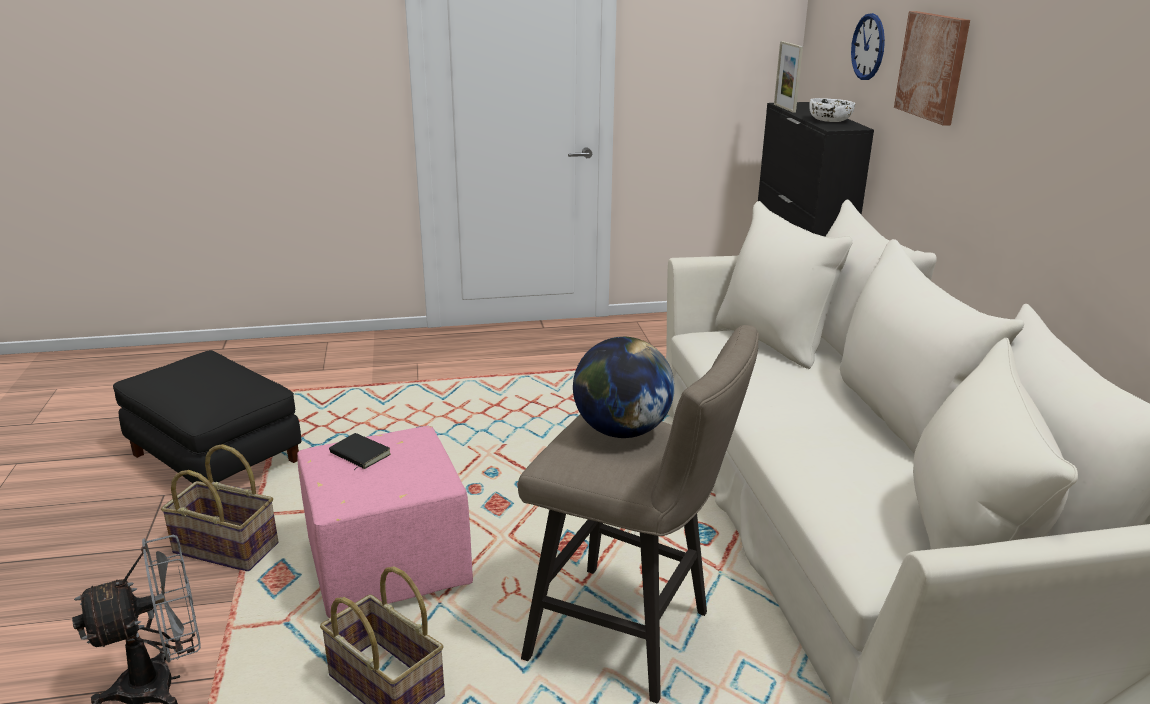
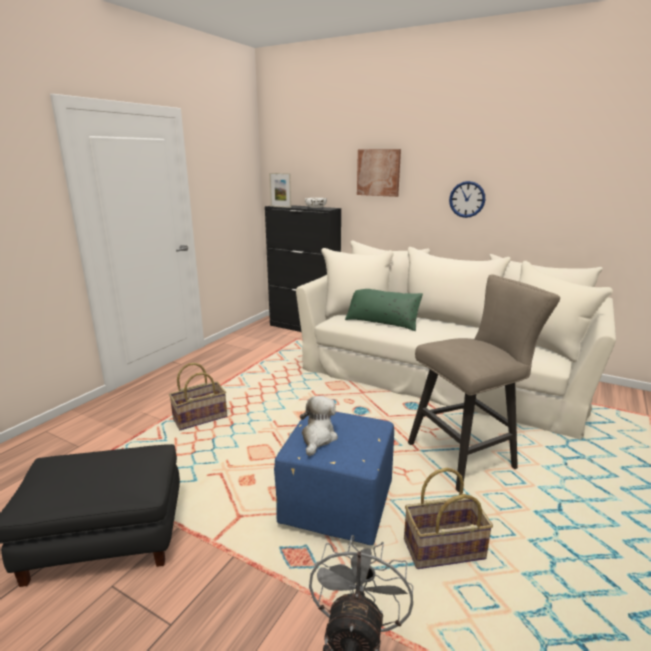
camera: 50 degrees left, 5 degrees down
(227, 547) = (232, 571): basket -> basket (200, 417)
(358, 455) = (318, 438): black book -> plush toy
(389, 566) = (336, 505): pink ottoman -> blue ottoman
(621, 431) = (466, 344): globe -> none
(766, 369) = (382, 322): none -> green pillow
(868, 47) = (324, 170): wall clock -> wall clock (467, 199)

